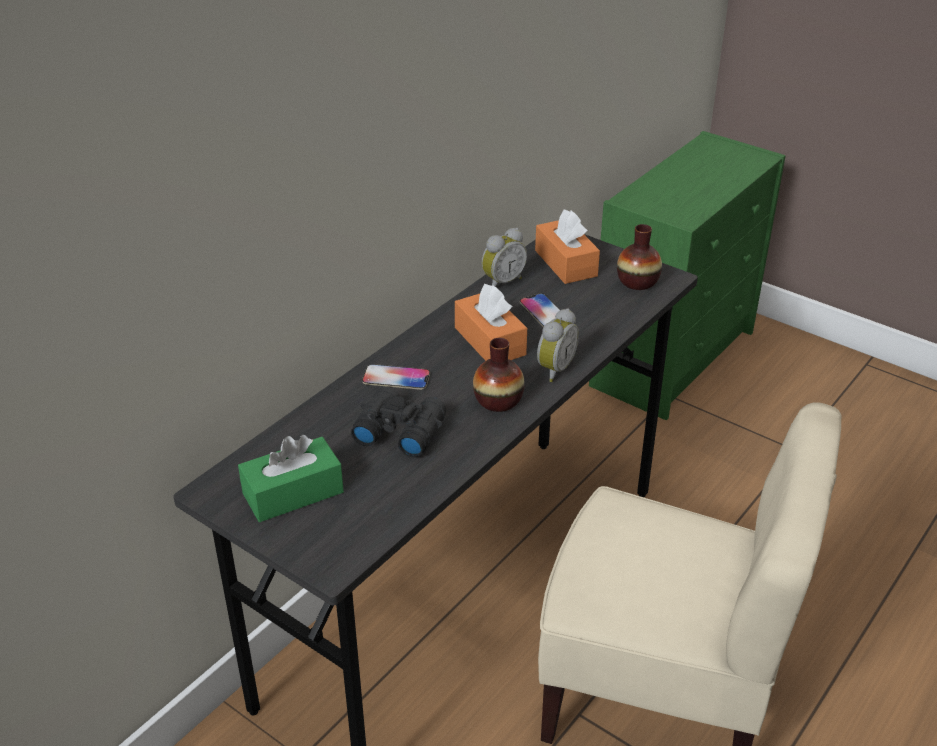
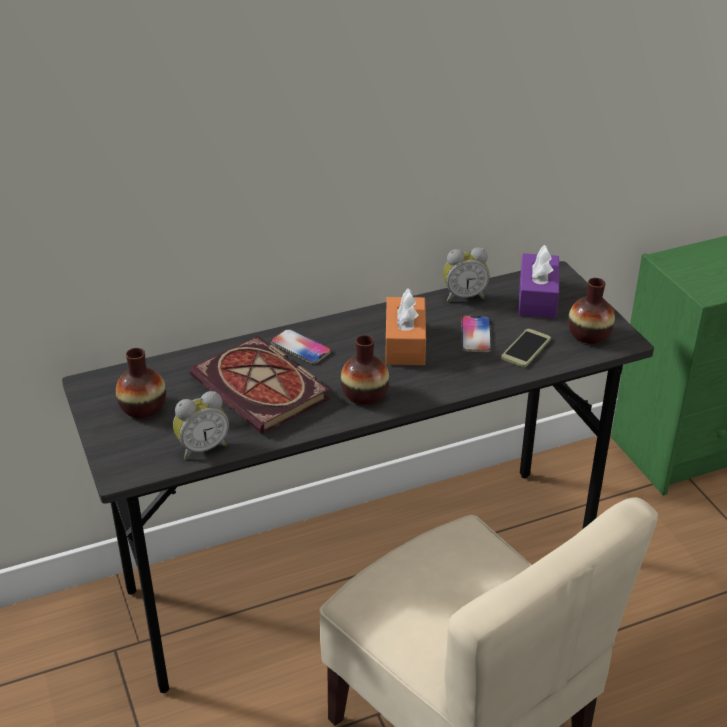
camera: 30 degrees right, 0 degrees up
(293, 493) = (143, 408): green tissue box -> vase
(399, 430) = (264, 389): black binoculars -> book
(553, 369) = (437, 385): alarm clock -> alarm clock (202, 447)
(565, 263) = (537, 298): orange tissue box -> purple tissue box
(598, 311) = (526, 349): none -> phone

